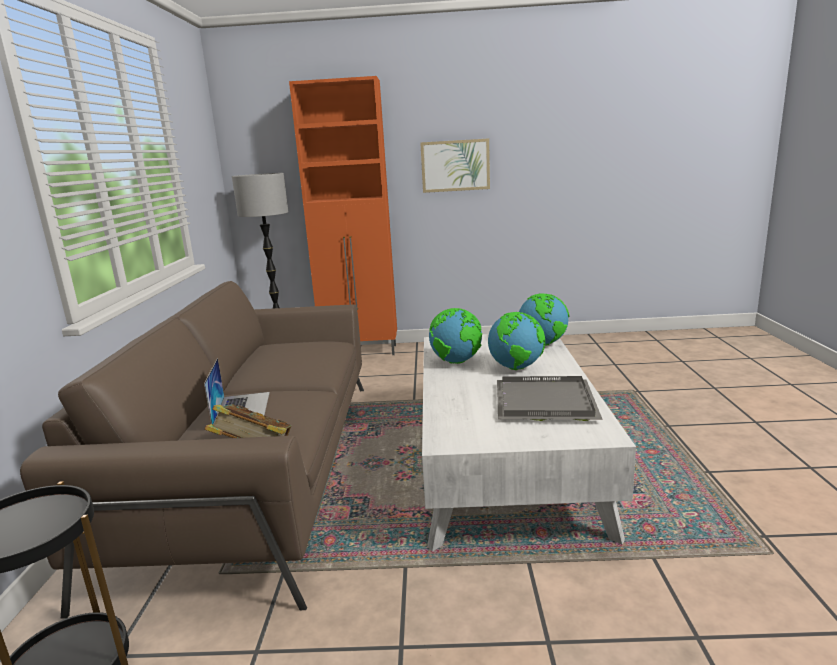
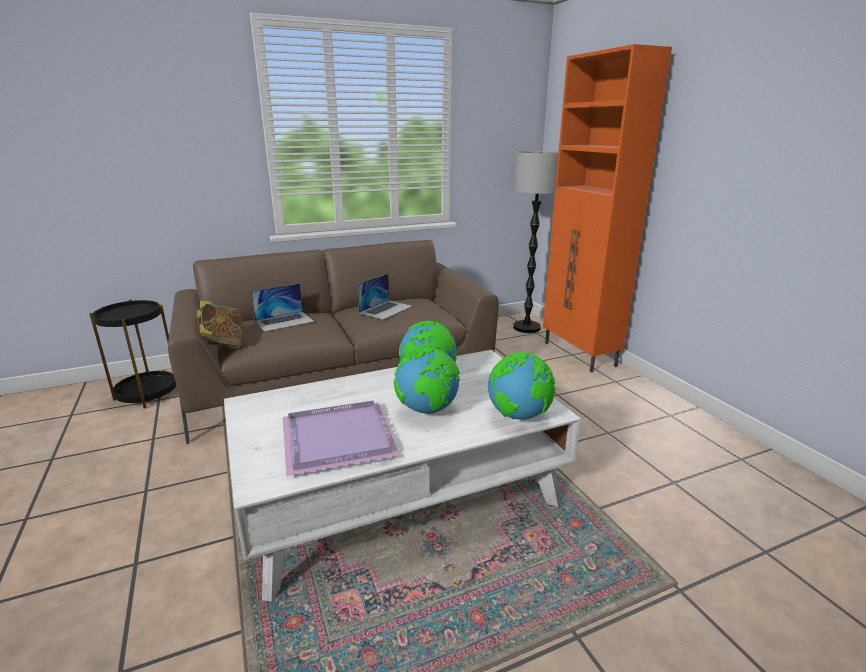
camera: 65 degrees right, 5 degrees up
(286, 357) = (386, 309): none -> laptop
(455, 165) = (735, 169): picture -> none
(543, 401) = (339, 437): grey tray -> purple tray

